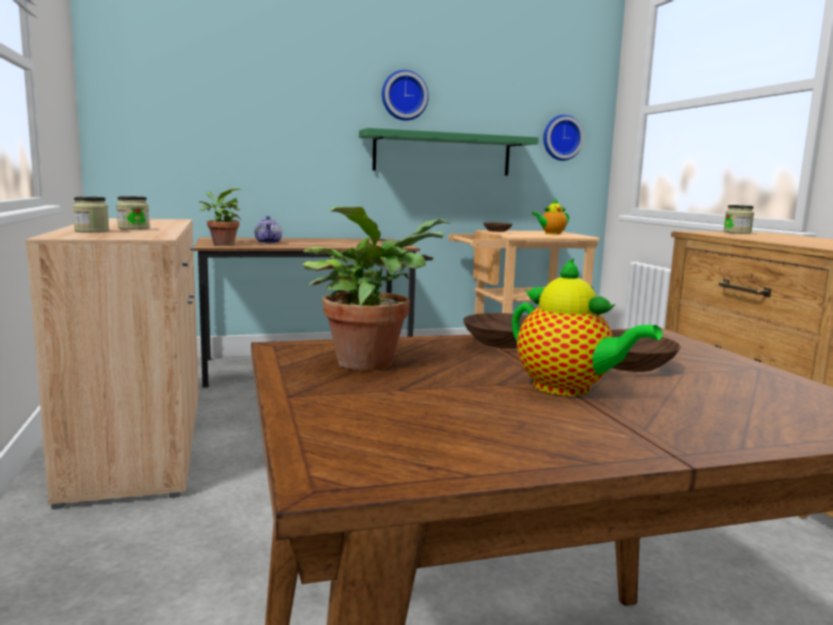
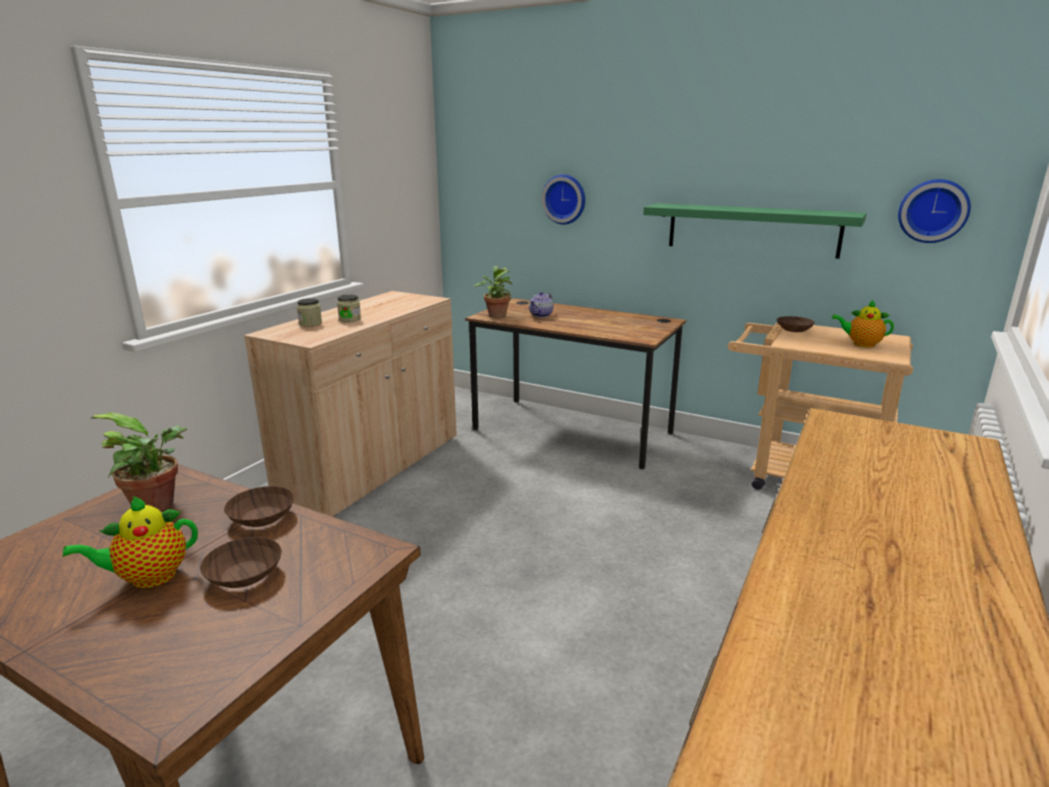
camera: 45 degrees right, 10 degrees up
(404, 95) = (710, 163): wall clock -> wall clock (565, 199)
(567, 389) = (148, 577): teapot -> teapot turned 60 degrees clockwise
(737, 232) = (899, 432): jar -> none

